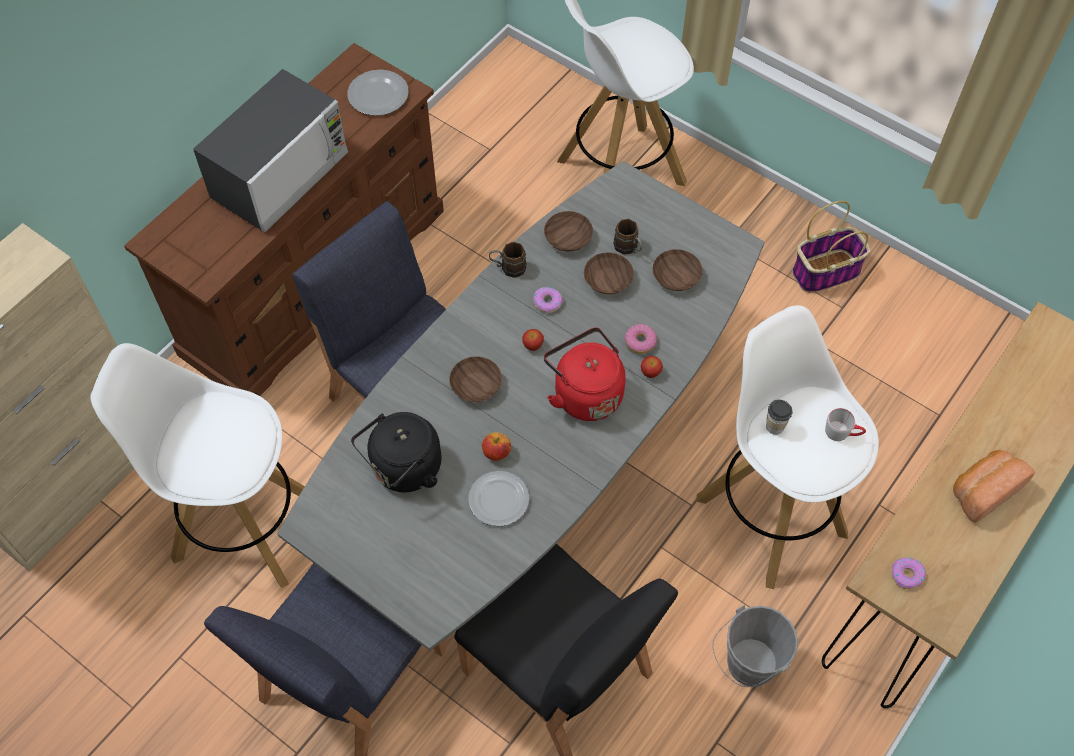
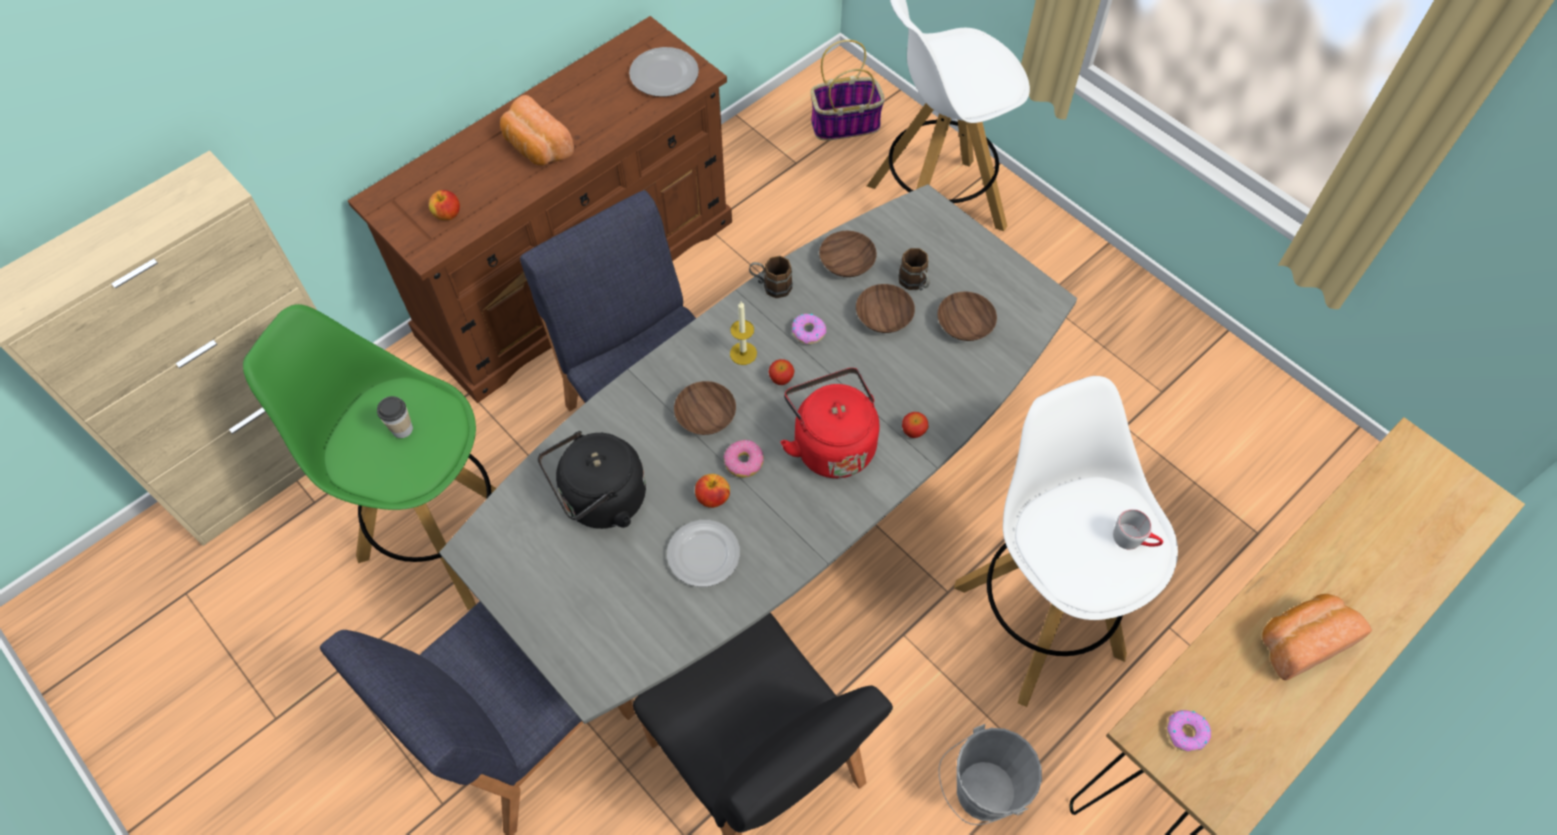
camera: 10 degrees right, 0 degrees up
(217, 246) = (448, 215): none -> apple
(243, 526) = (442, 534): white stool -> green stool
(281, 175) = (536, 147): microwave -> bread
(496, 328) = (743, 353): none -> candle
(640, 342) = (908, 394): donut -> donut (744, 462)
(774, 426) = (1052, 519): cup -> cup (402, 429)
(826, 271) = (1150, 348): basket -> basket (846, 123)

